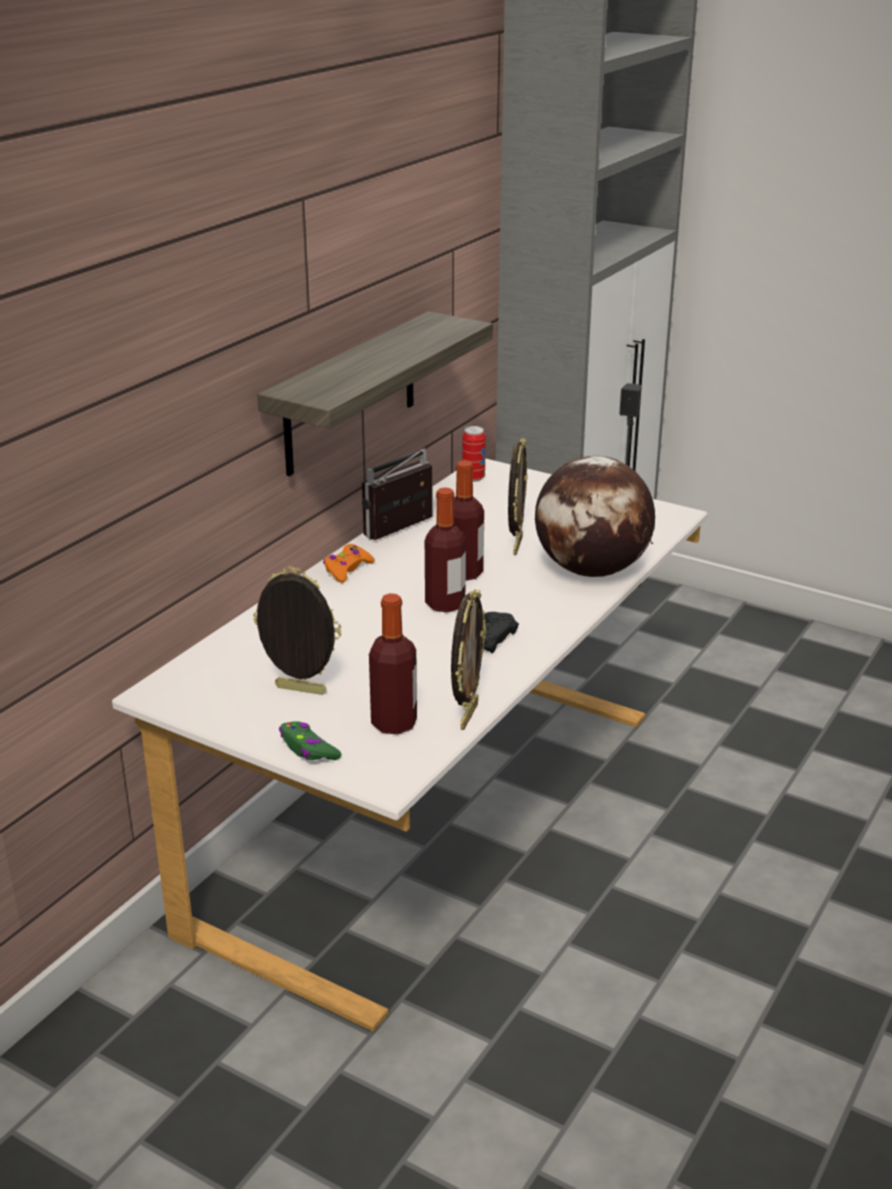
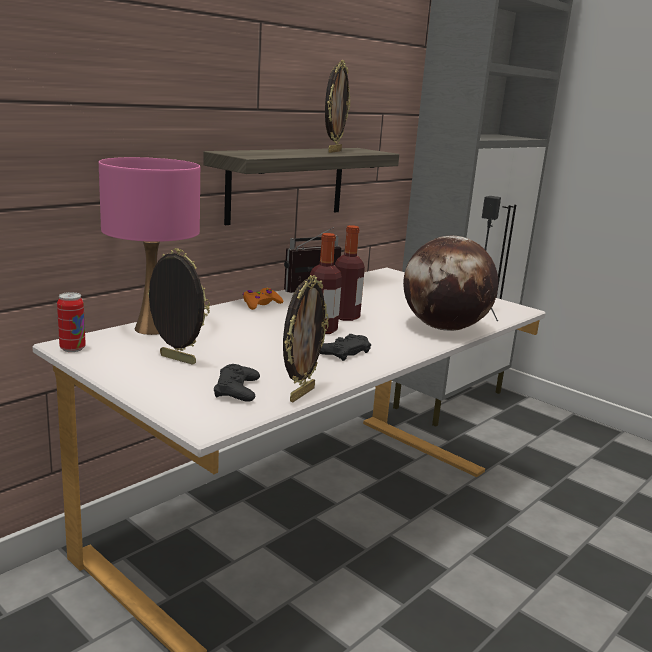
camera: 10 degrees right, 10 degrees down
(238, 644) = (152, 329): none -> pink table lamp
(308, 749) = (155, 394): green game controller -> none
(394, 723) = (237, 389): bottle -> black game controller
(473, 478) = (378, 275): can -> can (72, 348)
(516, 545) = (392, 309): picture frame -> picture frame (333, 151)

